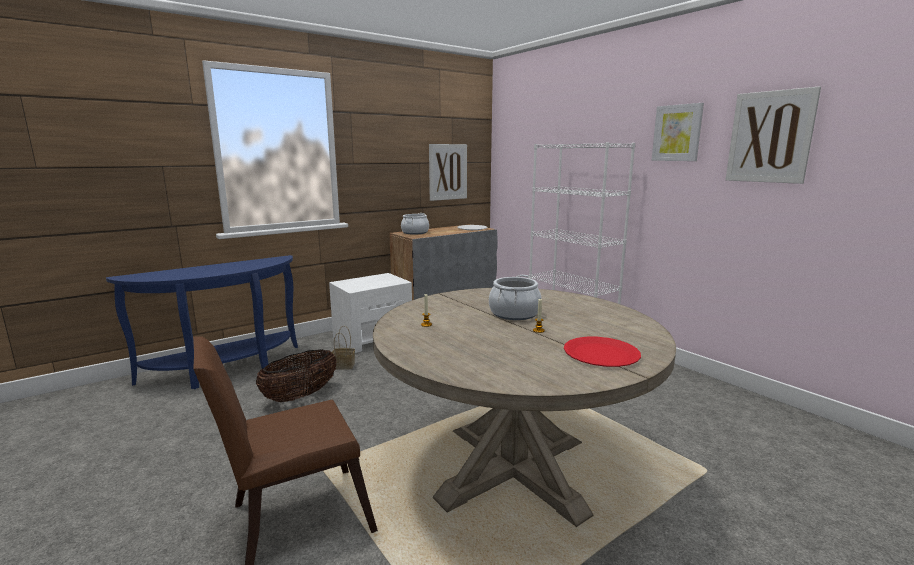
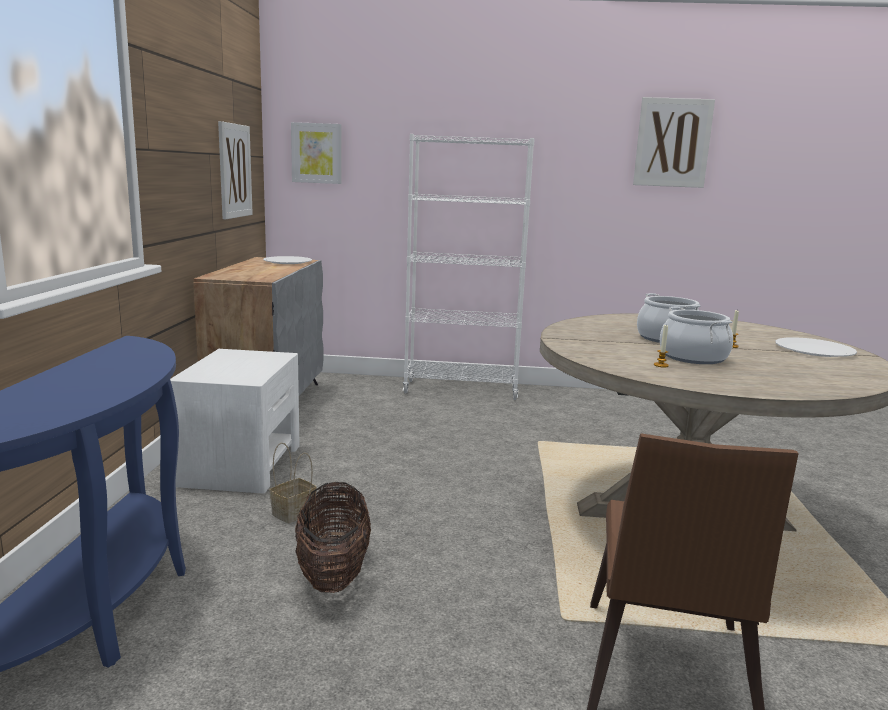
camera: 50 degrees left, 0 degrees up
(415, 232) = (235, 274): cooking pot -> cooking pot (693, 357)
(601, 354) = (814, 350): red plate -> white plate
(677, 133) = (577, 132): picture -> picture (317, 153)

